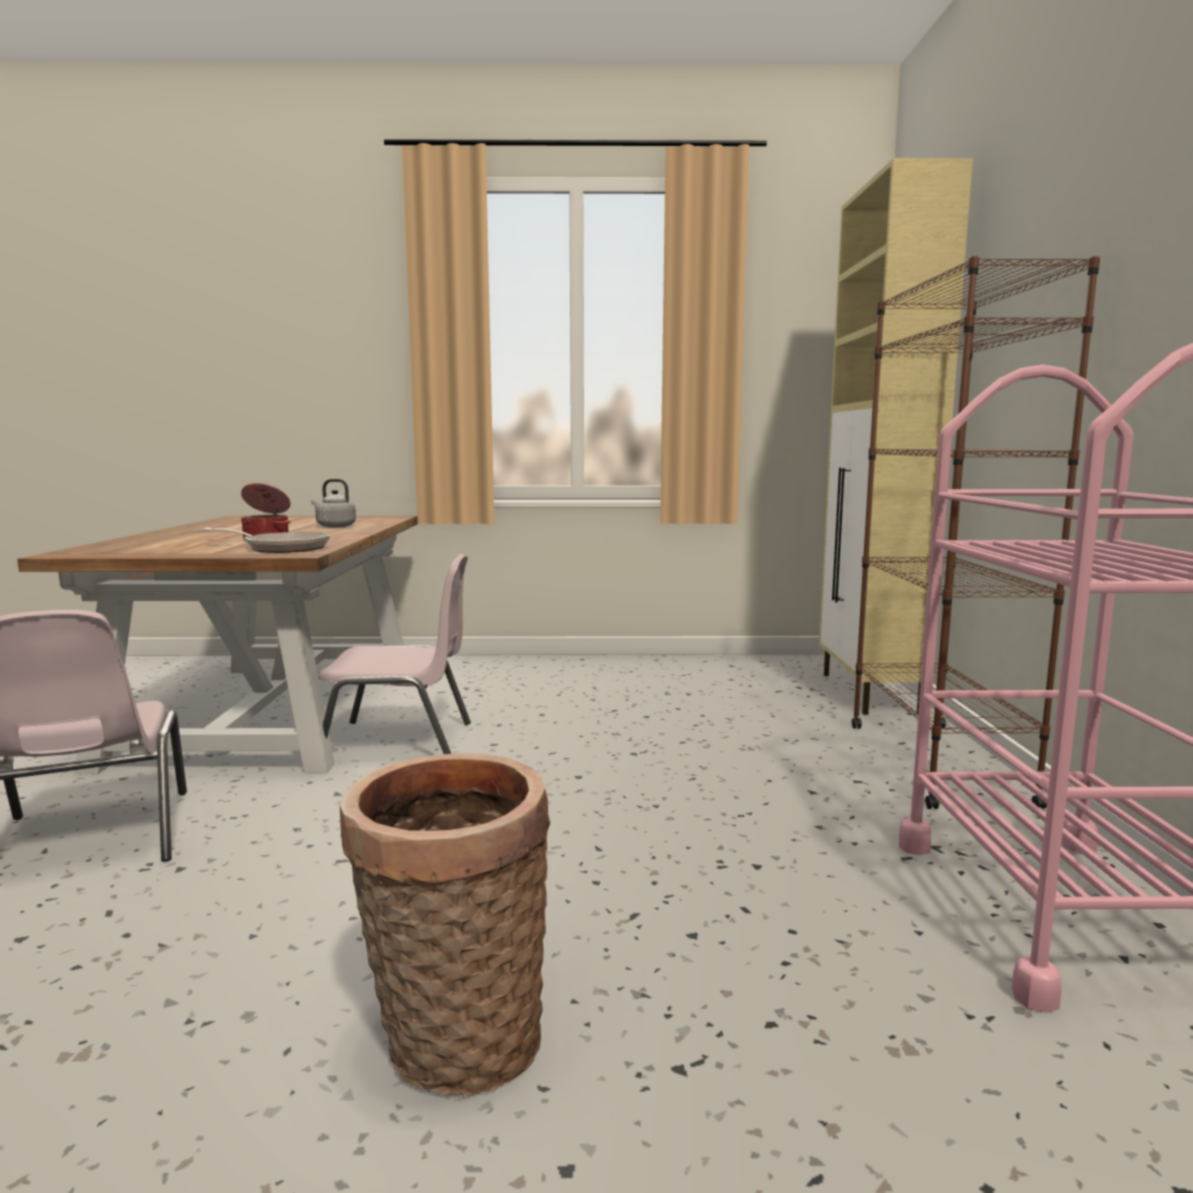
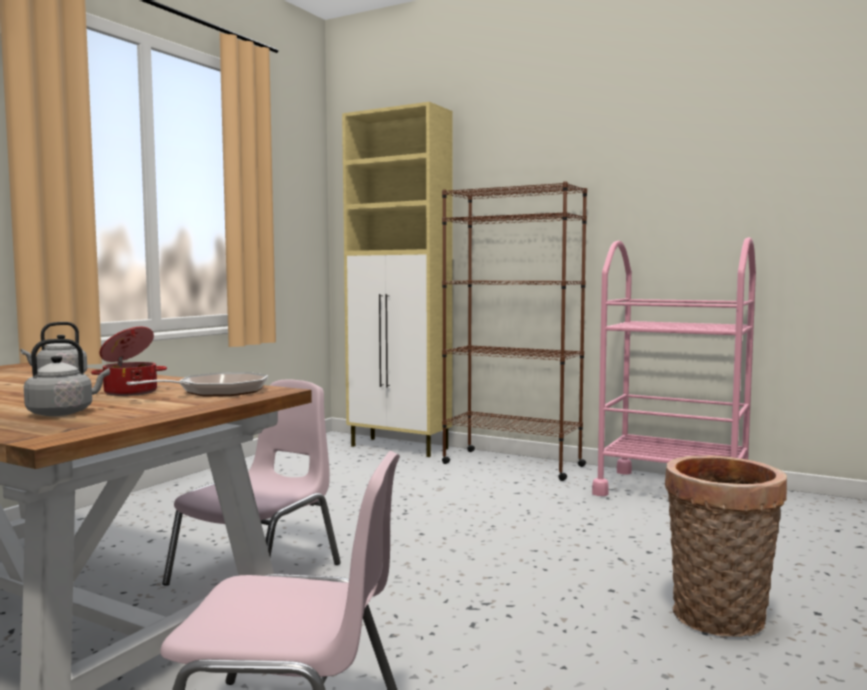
camera: 60 degrees left, 5 degrees down
(161, 545) = (64, 413): none -> grey kettle

